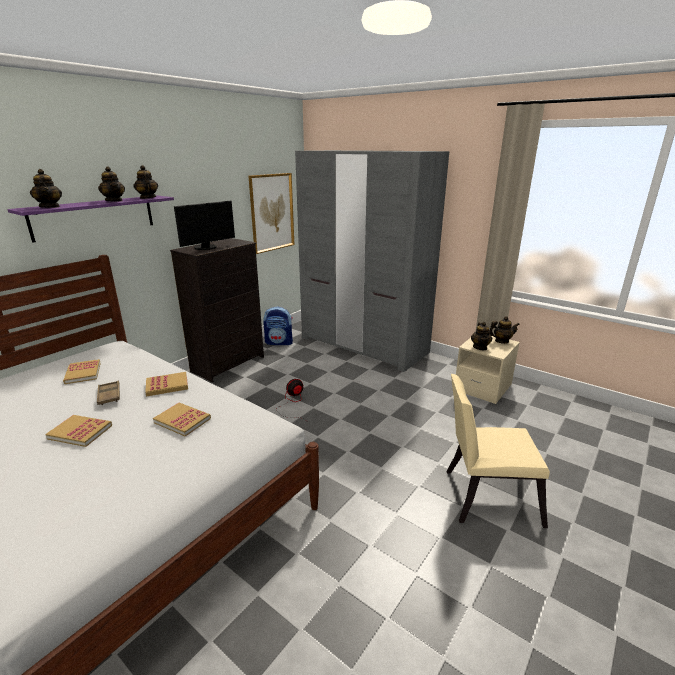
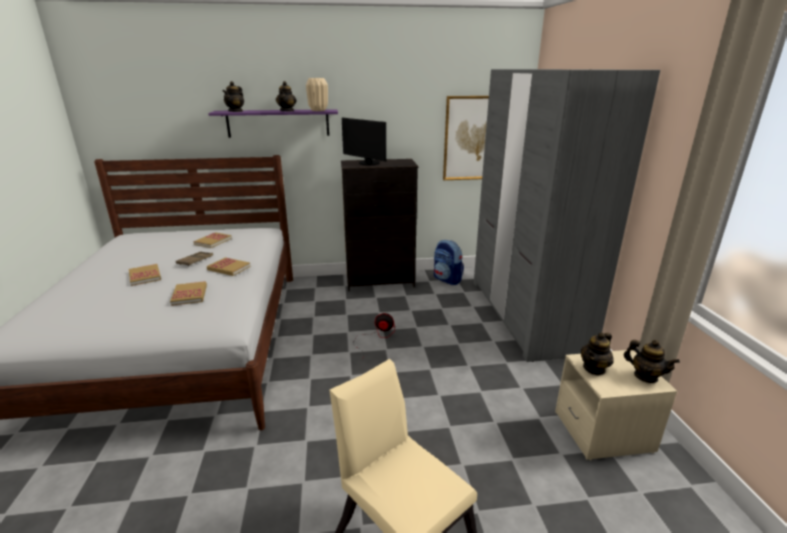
camera: 45 degrees right, 0 degrees up
(147, 198) = (318, 110): teapot -> beige vase
(207, 248) = (367, 163): monitor -> monitor turned 45 degrees clockwise

